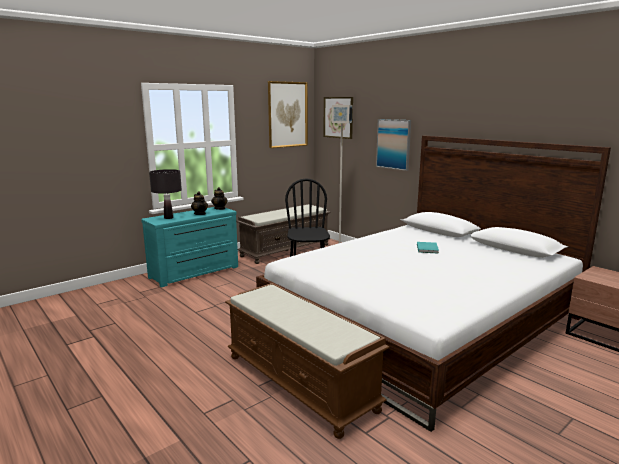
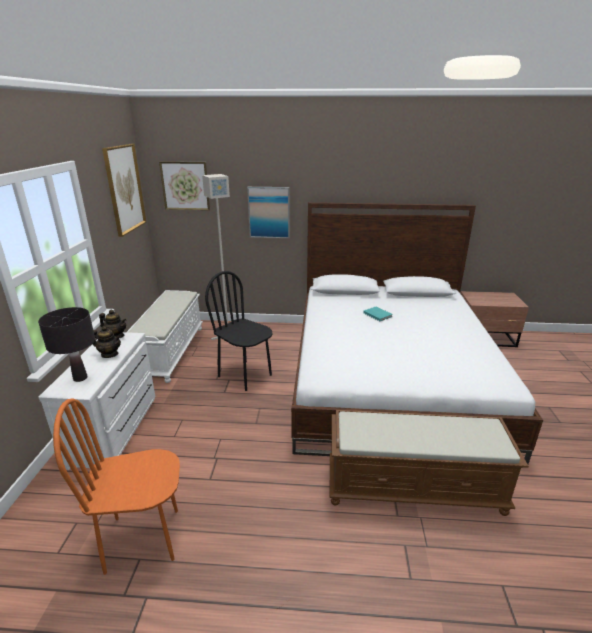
camera: 45 degrees left, 10 degrees up
(128, 317) = (143, 539): none -> orange chair
(195, 273) = (117, 428): turquoise dresser -> white dresser
(285, 250) = (170, 351): brown bench -> white bench

